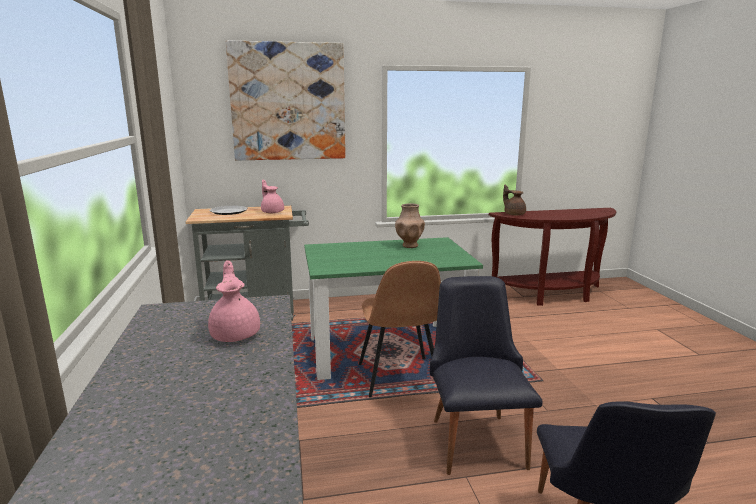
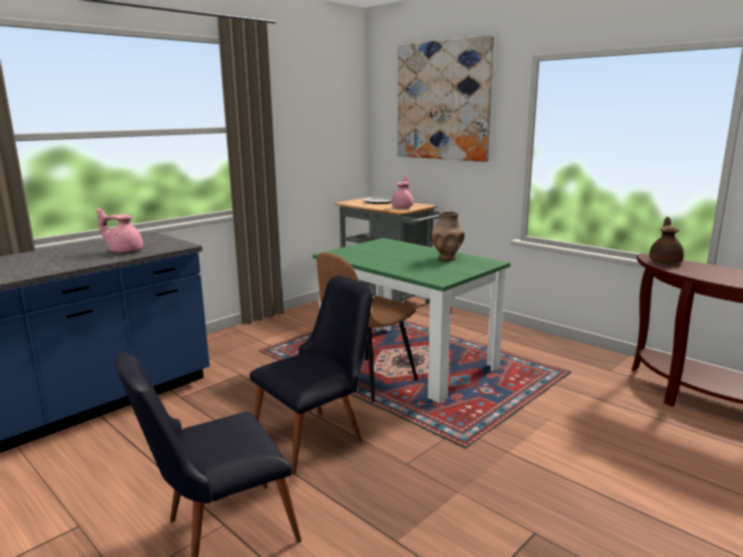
camera: 55 degrees right, 0 degrees up
(236, 333) = (124, 251): pink teapot -> pink teapot turned 120 degrees counterclockwise

